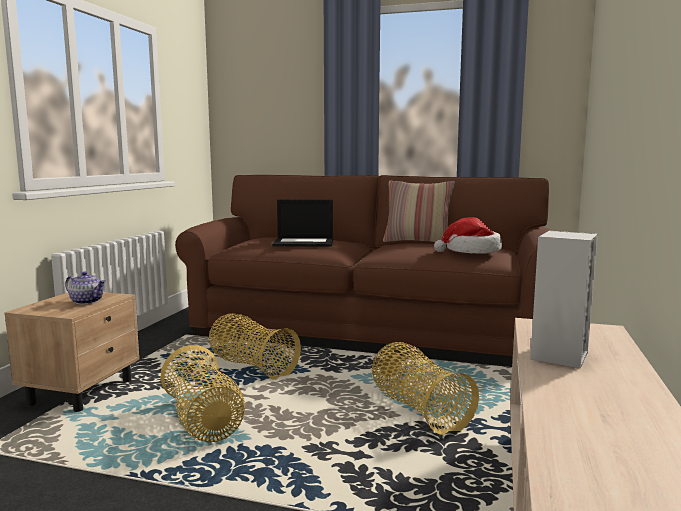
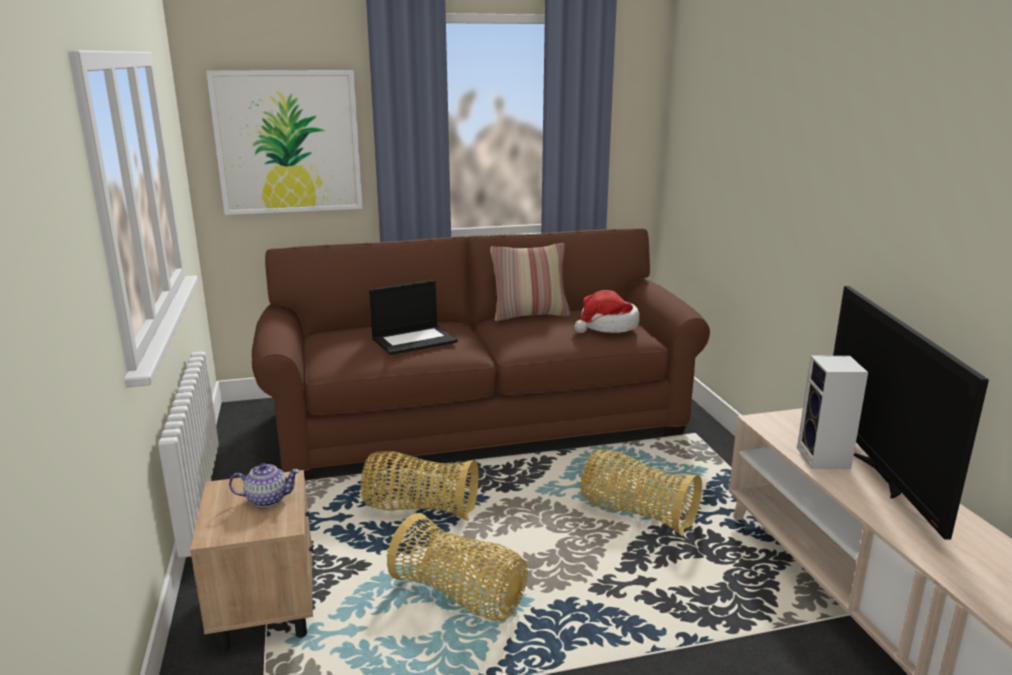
camera: 30 degrees left, 10 degrees up
(271, 106) = (288, 142): none -> picture
(611, 380) = (880, 475): none -> television

